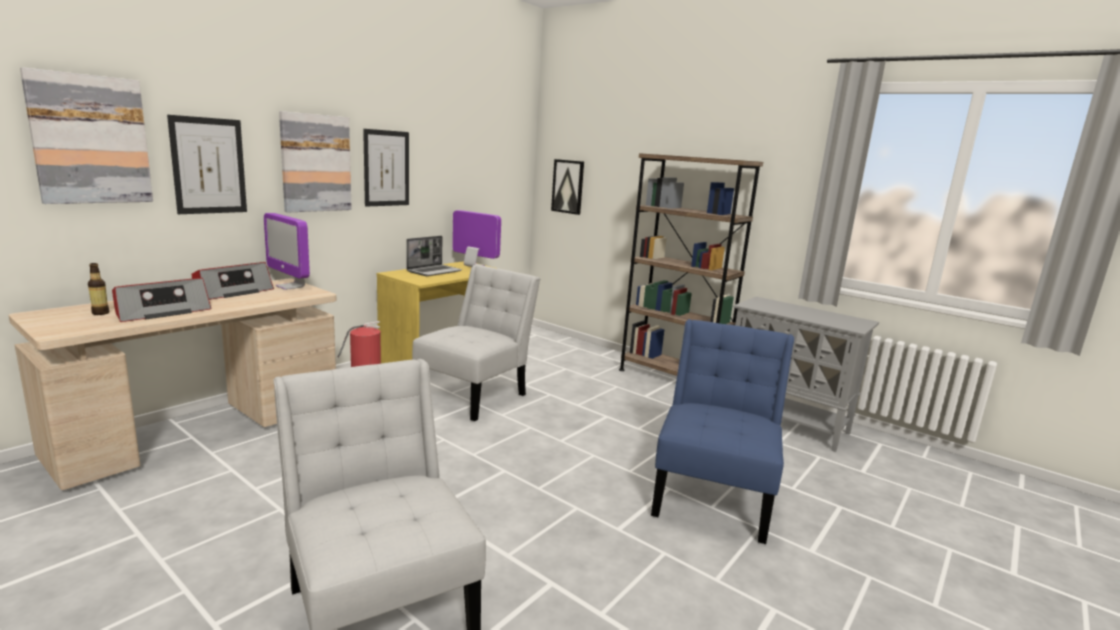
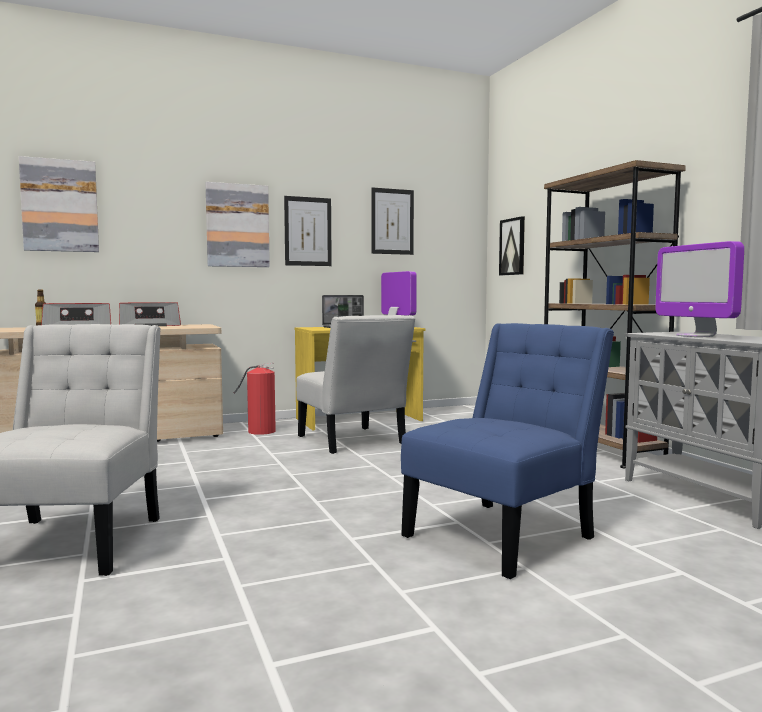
camera: 30 degrees right, 10 degrees down
(209, 166) = (145, 226): picture -> picture (392, 221)
(290, 286) = (197, 325): monitor -> monitor (696, 336)
(475, 395) = (353, 441): white chair -> white chair turned 90 degrees clockwise

